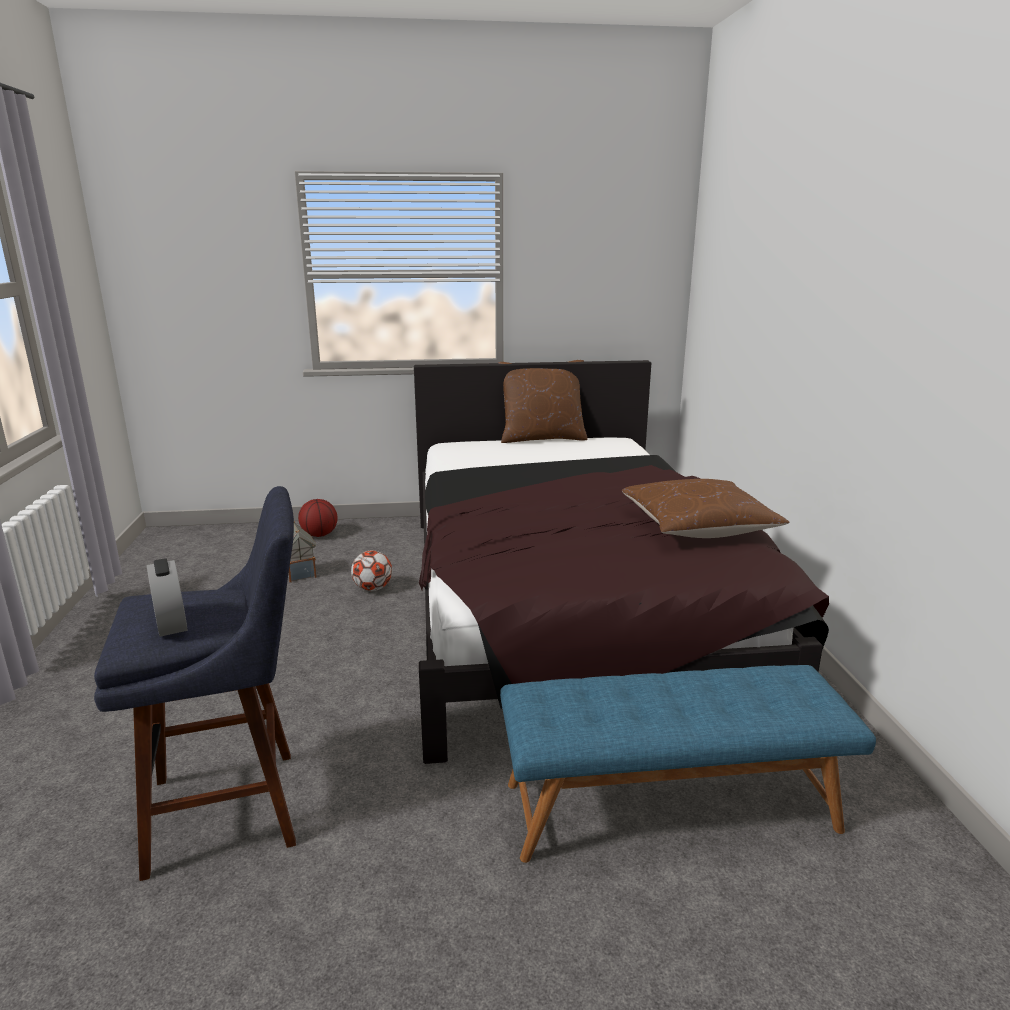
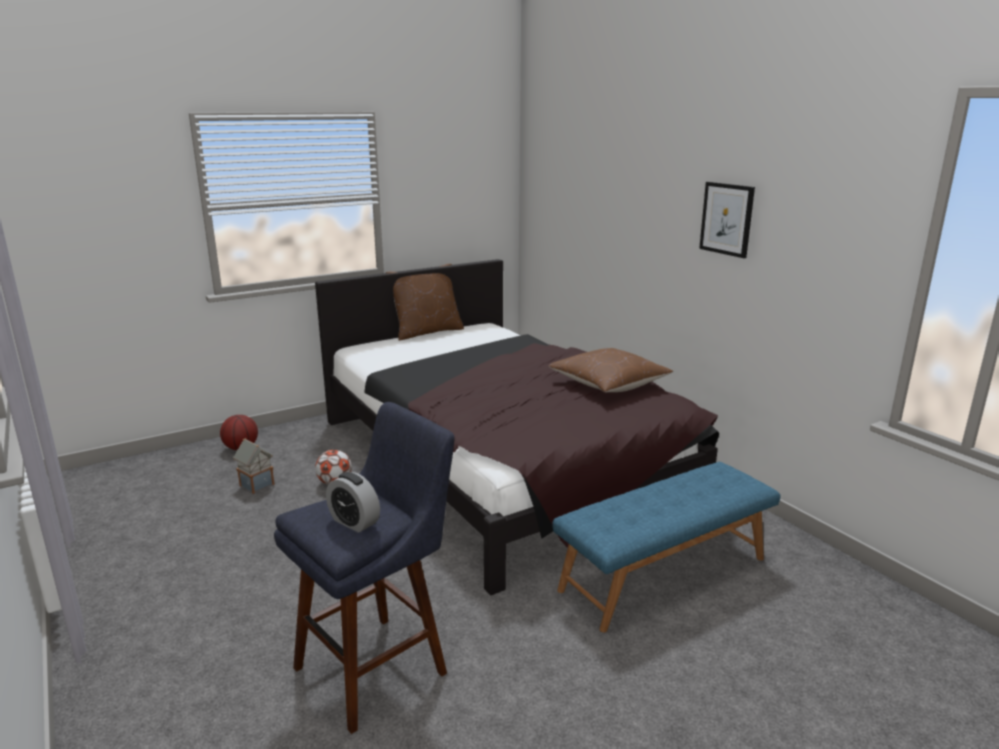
camera: 25 degrees left, 0 degrees up
(896, 300) = (727, 219): none -> picture

